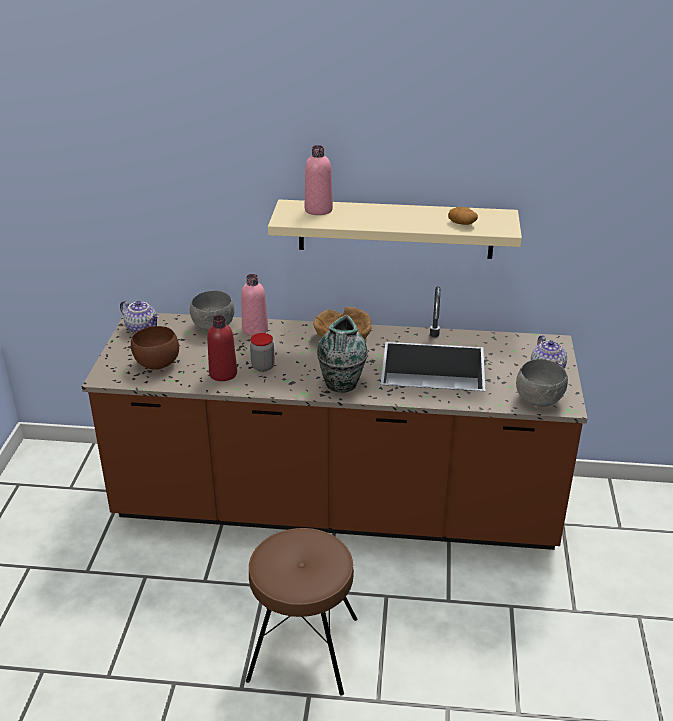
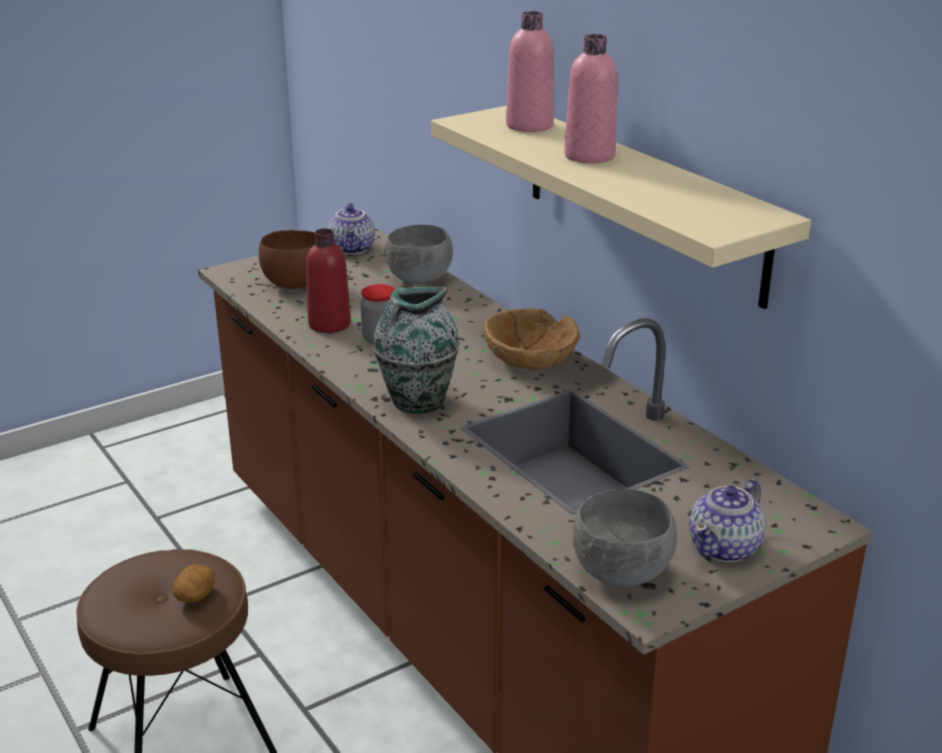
camera: 50 degrees right, 5 degrees down
(255, 329) = (454, 302): pink bottle -> pink bottle (589, 156)
(462, 223) = (671, 201): potato -> potato (195, 595)

